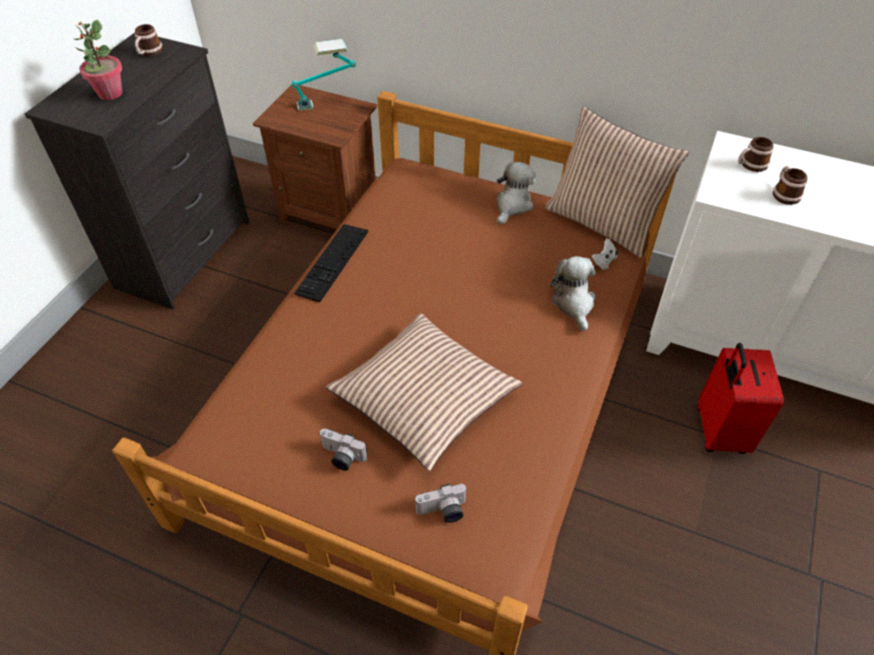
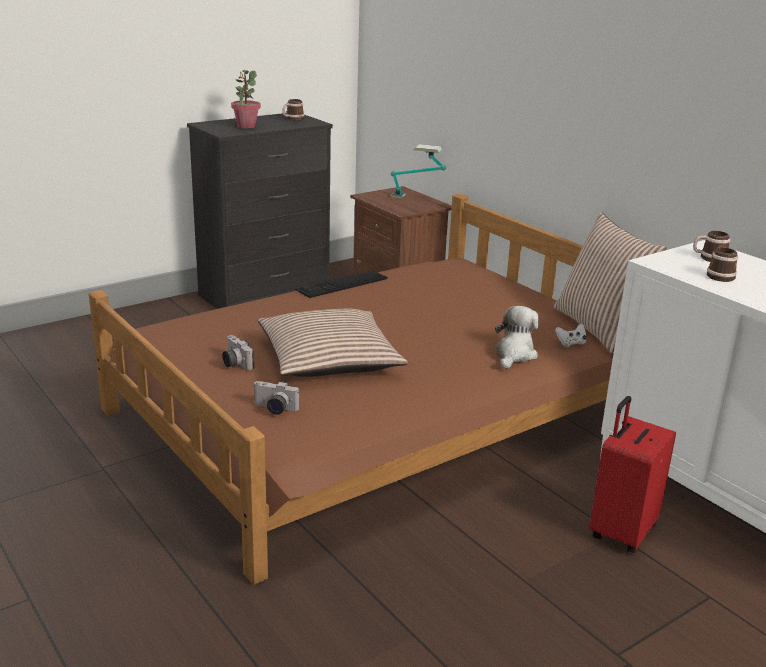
camera: 30 degrees right, 25 degrees down
(512, 205) = (526, 299): plush toy -> none

